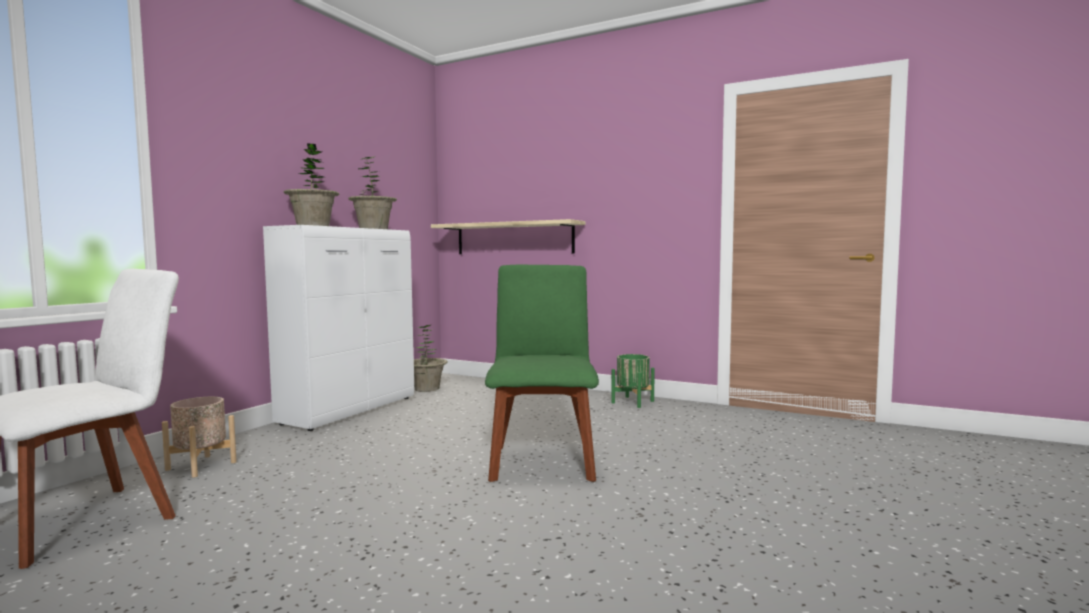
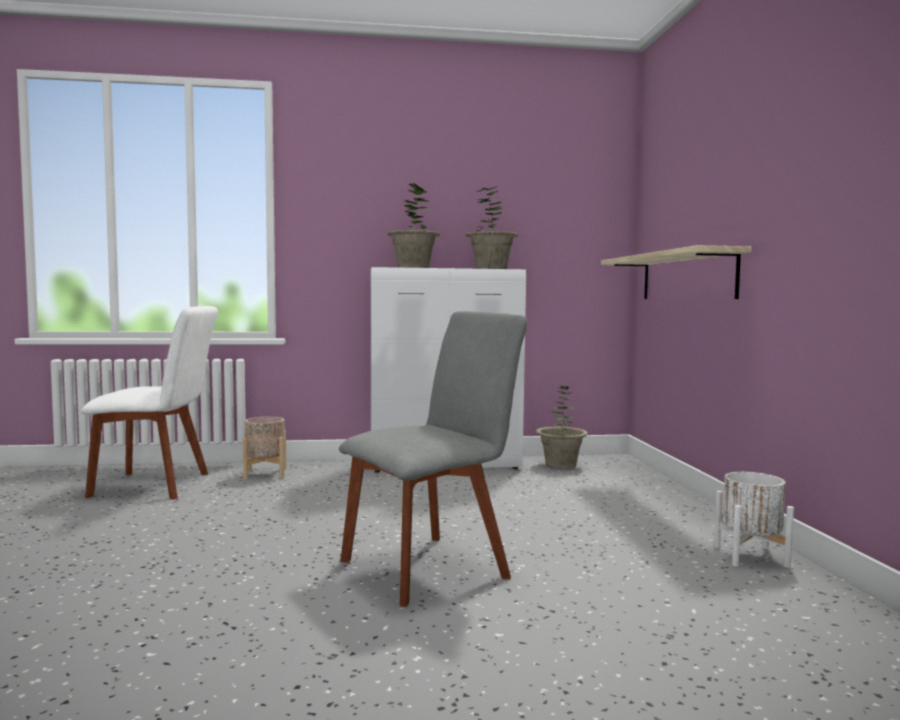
camera: 55 degrees right, 0 degrees up
(542, 461) = (431, 566): green chair -> grey chair
(632, 402) = (750, 556): green planter -> white planter

